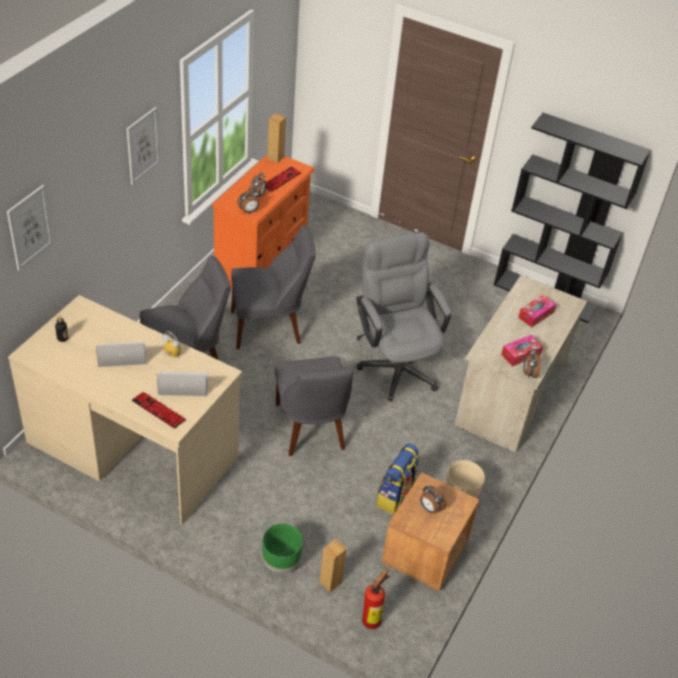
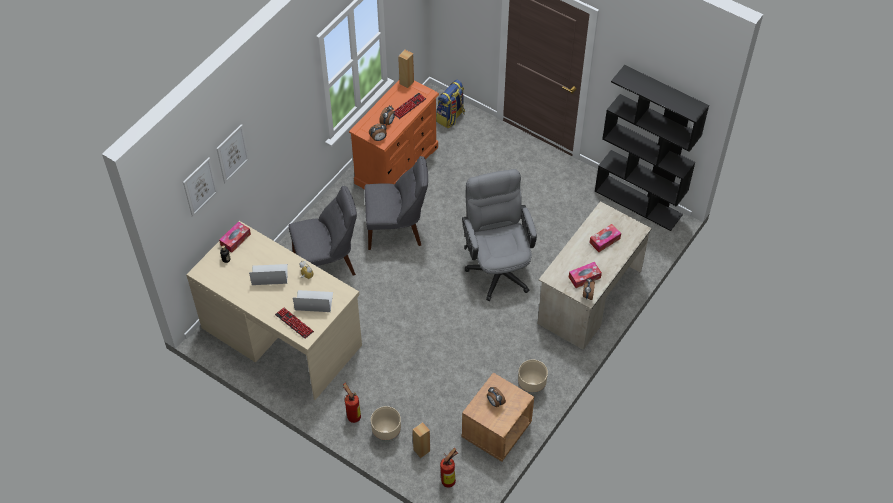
camera: 10 degrees right, 10 degrees up
(75, 316) = (235, 239): none -> tissue box
(142, 145) = (287, 105): picture -> picture (232, 153)
(234, 542) = (353, 415): none -> fire extinguisher
(280, 562) = (386, 433): green planter -> beige planter
(311, 429) = (421, 324): grey chair -> none
(396, 498) = (481, 385): backpack -> backpack (450, 117)

